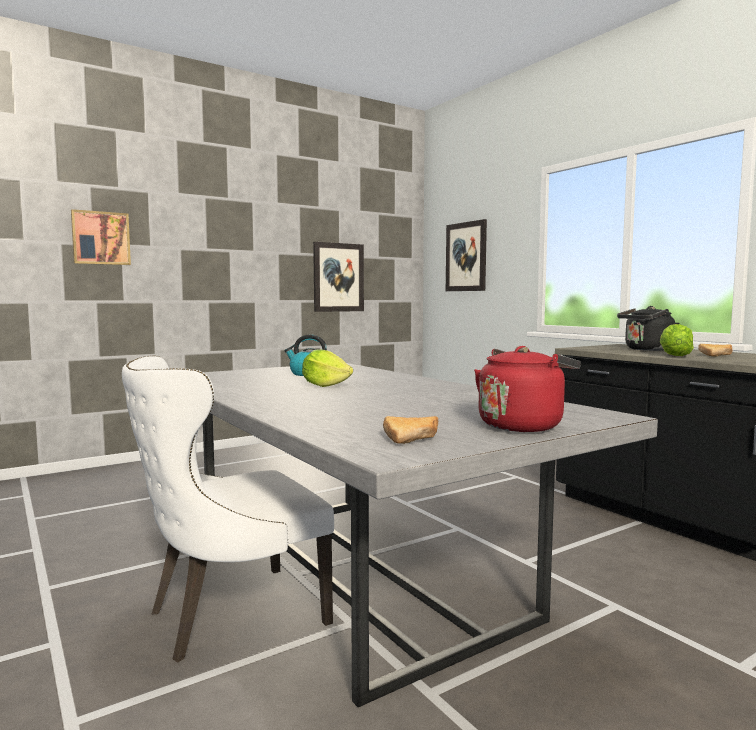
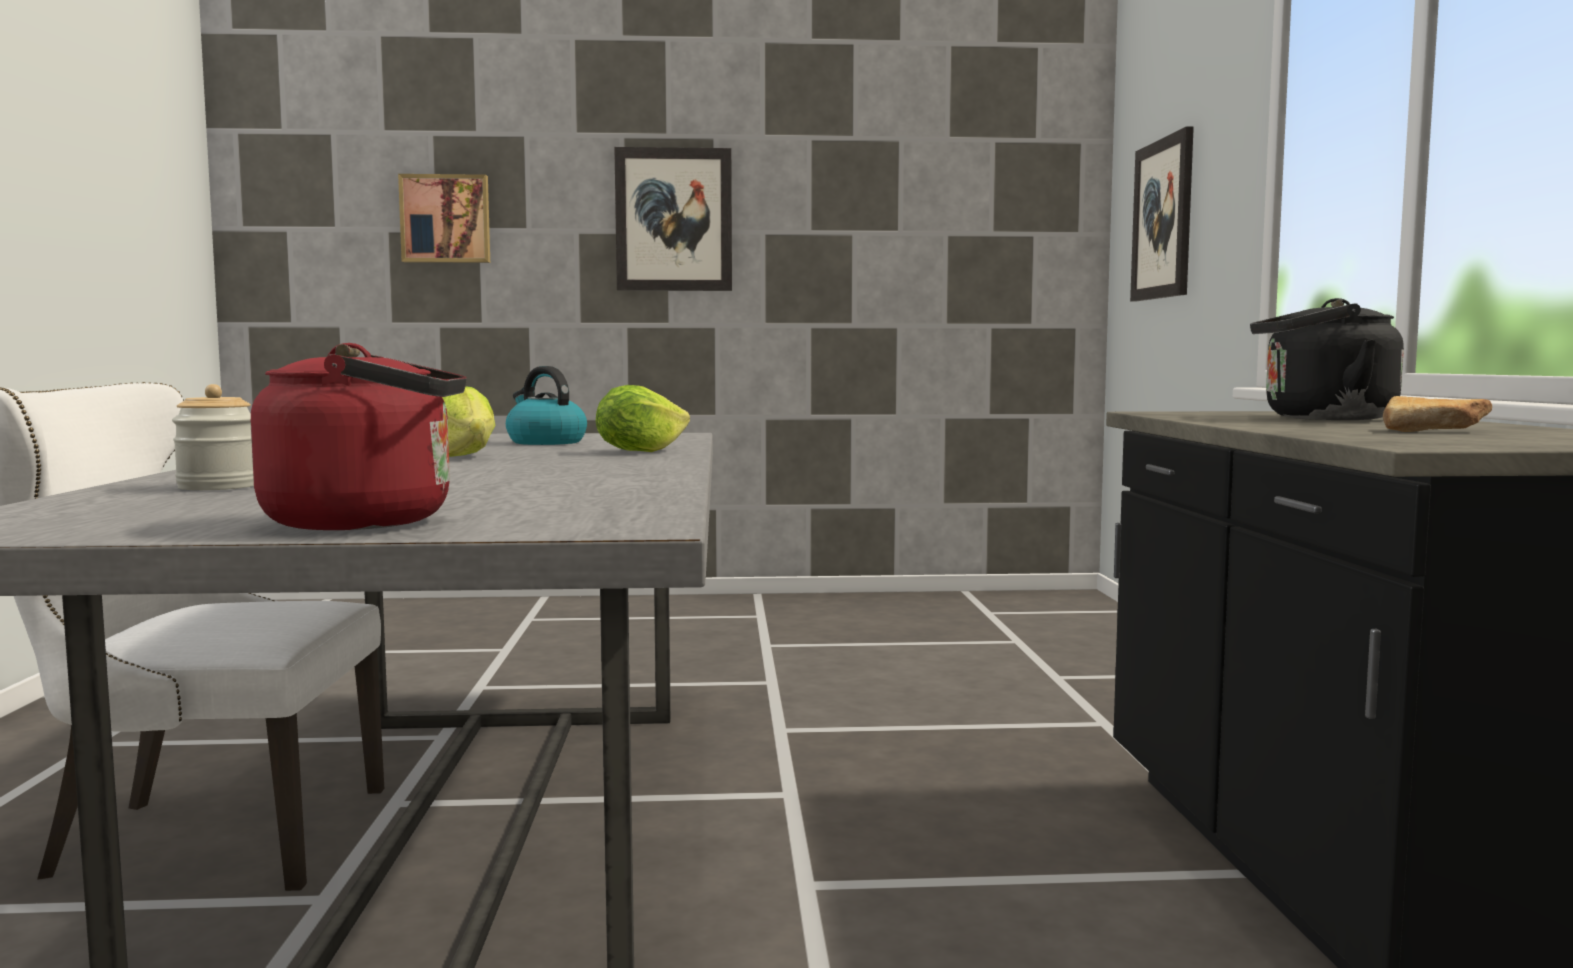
camera: 30 degrees right, 0 degrees up
(336, 415) = (218, 487): none -> jar
(338, 277) = (894, 277): picture -> picture (674, 220)
(414, 438) = (108, 519): bread -> none
(674, 356) = (1288, 427): lettuce -> lettuce (639, 451)

